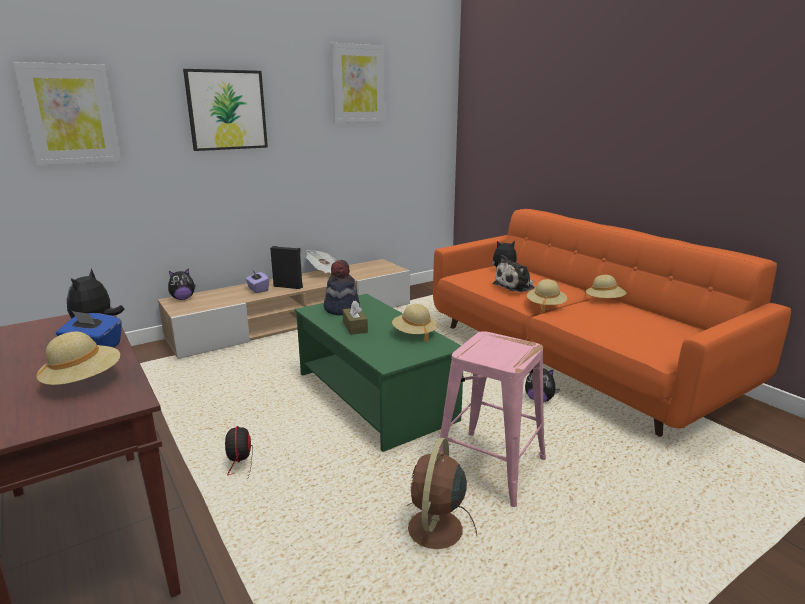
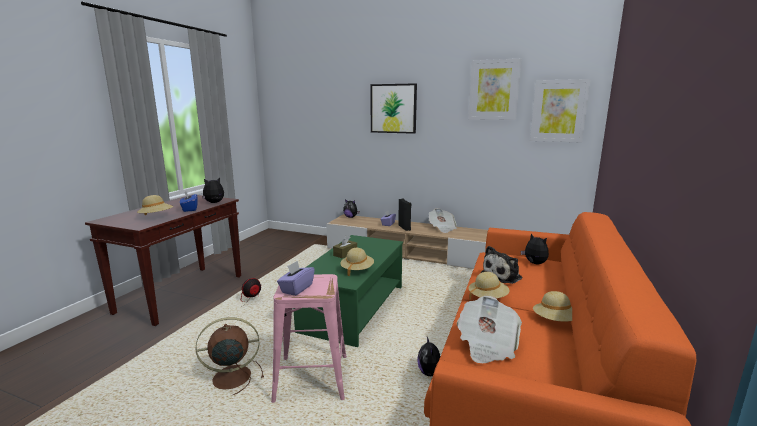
camera: 55 degrees right, 5 degrees down
(70, 114) = (317, 109): picture -> picture (558, 111)
(341, 309) = (367, 243): hat -> none
(501, 356) = (296, 288): none -> purple tissue box
(516, 286) = (503, 276): plush toy -> plush toy turned 60 degrees counterclockwise
(630, 330) = (487, 345): none -> newspaper

